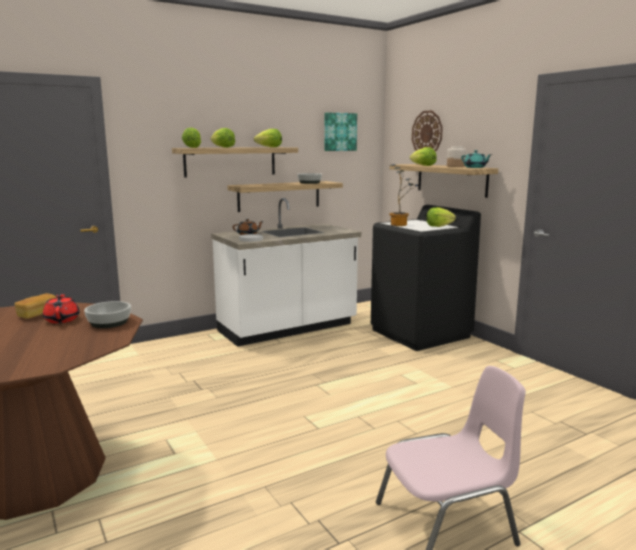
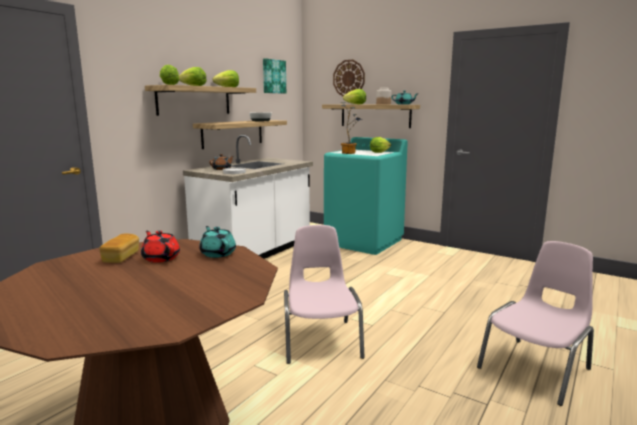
camera: 25 degrees left, 0 degrees up
(109, 322) = (218, 253): bowl -> turquoise teapot
(250, 431) = (321, 340): none -> pink chair
(420, 333) = (364, 242): black washing machine -> turquoise washing machine

